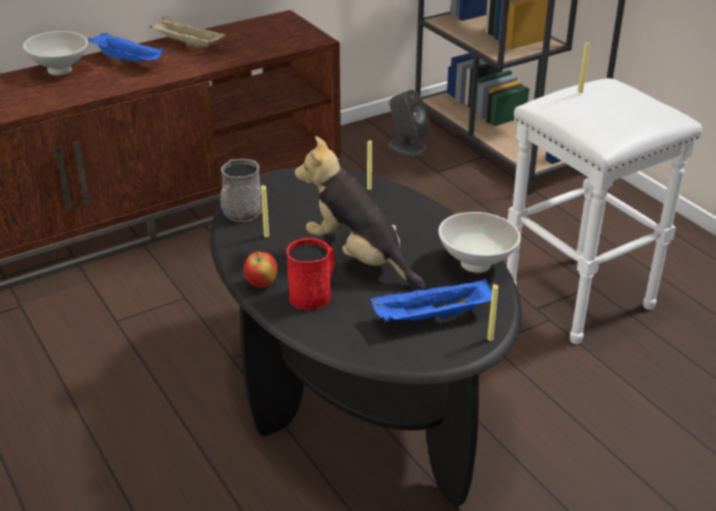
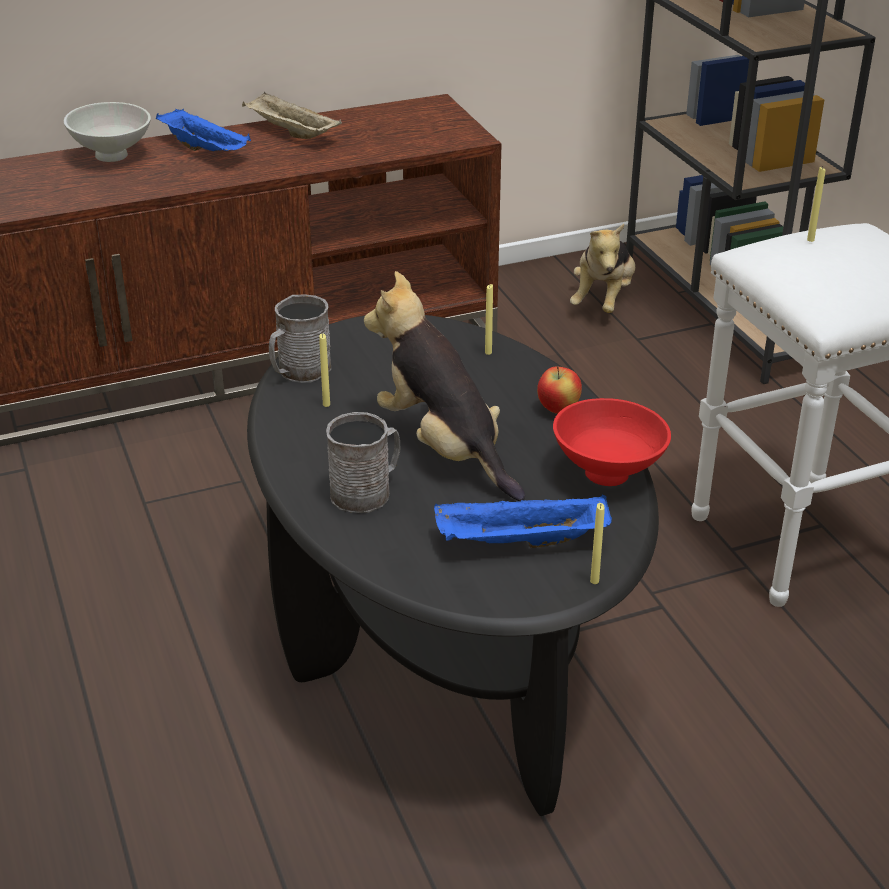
camera: 10 degrees right, 0 degrees up
(261, 284) = (299, 470): apple -> apple (558, 410)
(314, 294) = (367, 491): red mug -> grey mug
(407, 146) = (603, 300): grey speaker -> plush toy
(475, 262) = (606, 471): white bowl -> red bowl

